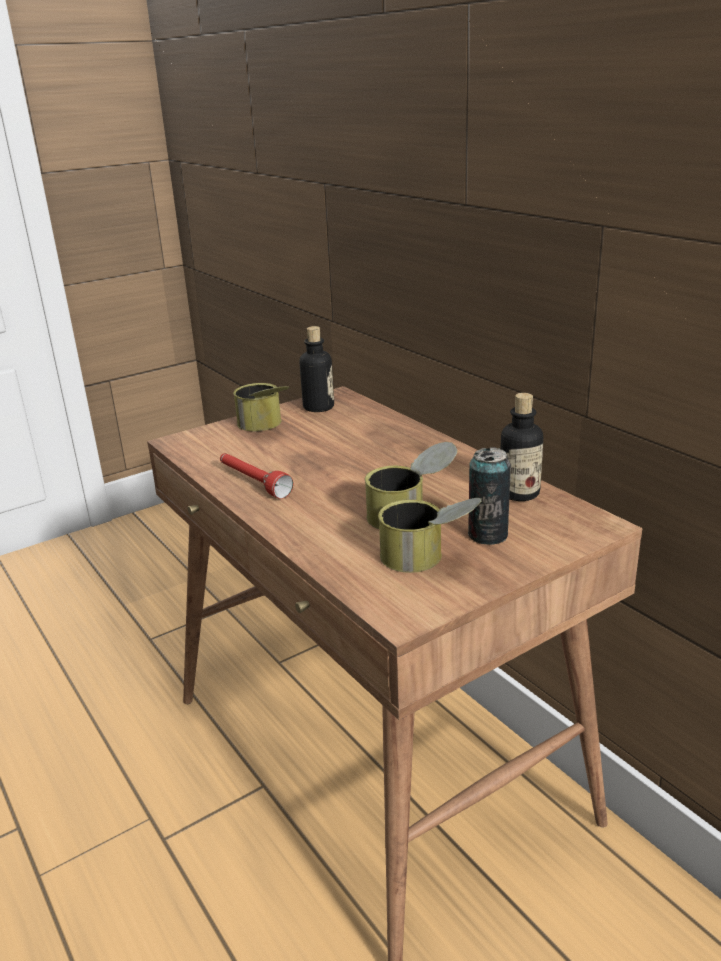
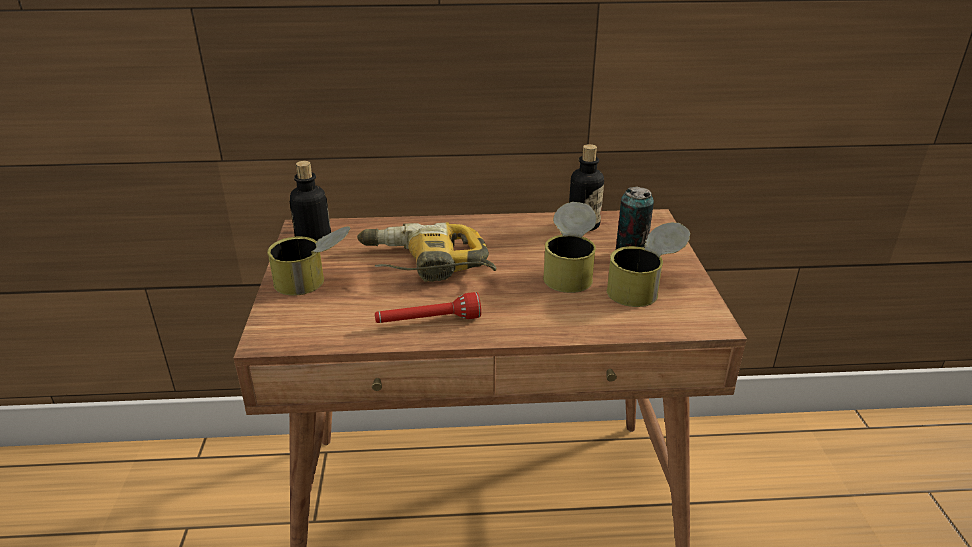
camera: 60 degrees left, 5 degrees up
(339, 452) = (425, 264): none -> power drill

